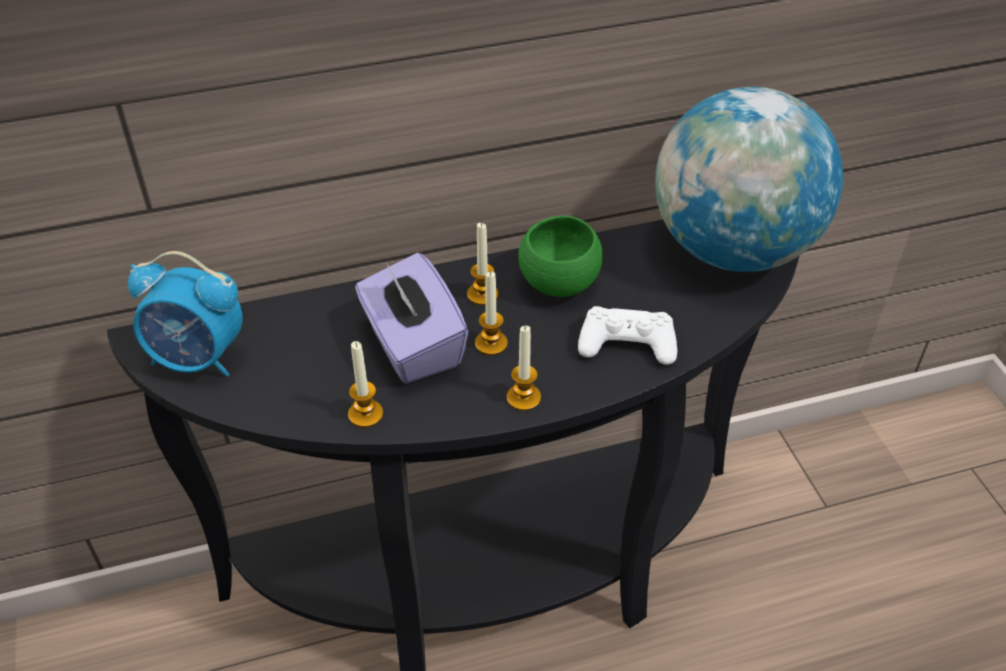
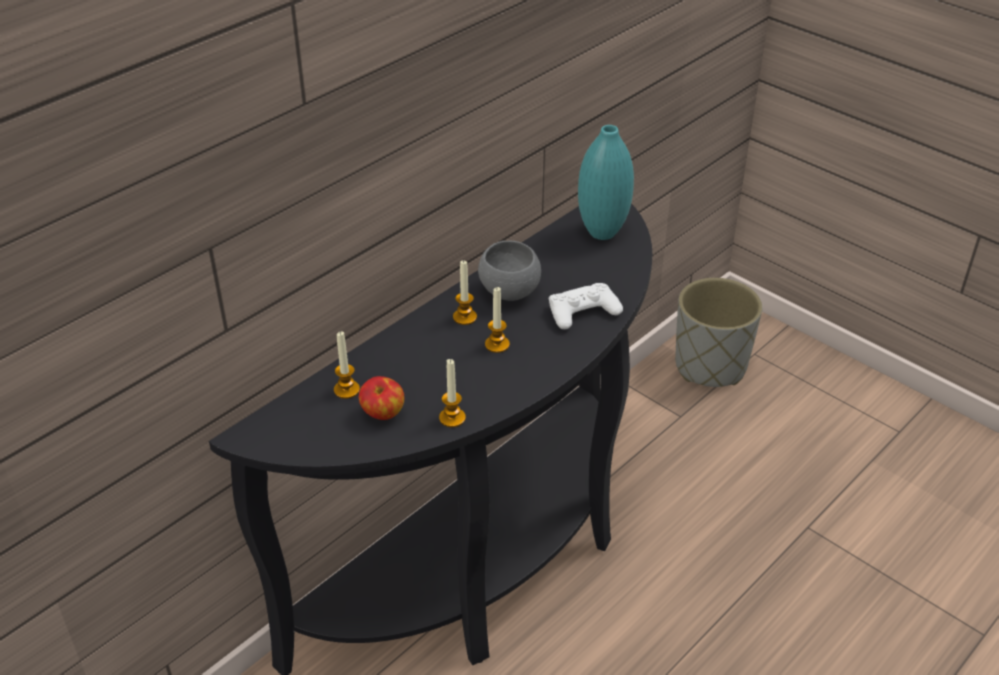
camera: 30 degrees left, 5 degrees down
(198, 359) = (300, 432): alarm clock -> none
(297, 375) = (383, 414): none -> apple
(412, 345) = (445, 366): purple tissue box -> none
(523, 398) = (546, 368): candle -> candle (346, 390)
(559, 283) = (509, 291): green bowl -> grey bowl
(732, 250) = (602, 232): globe -> turquoise vase
(904, 460) = (711, 366): none -> grey planter

